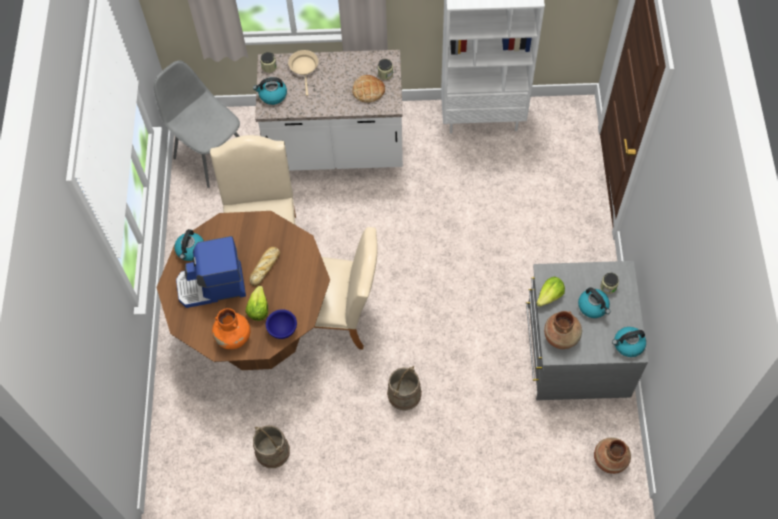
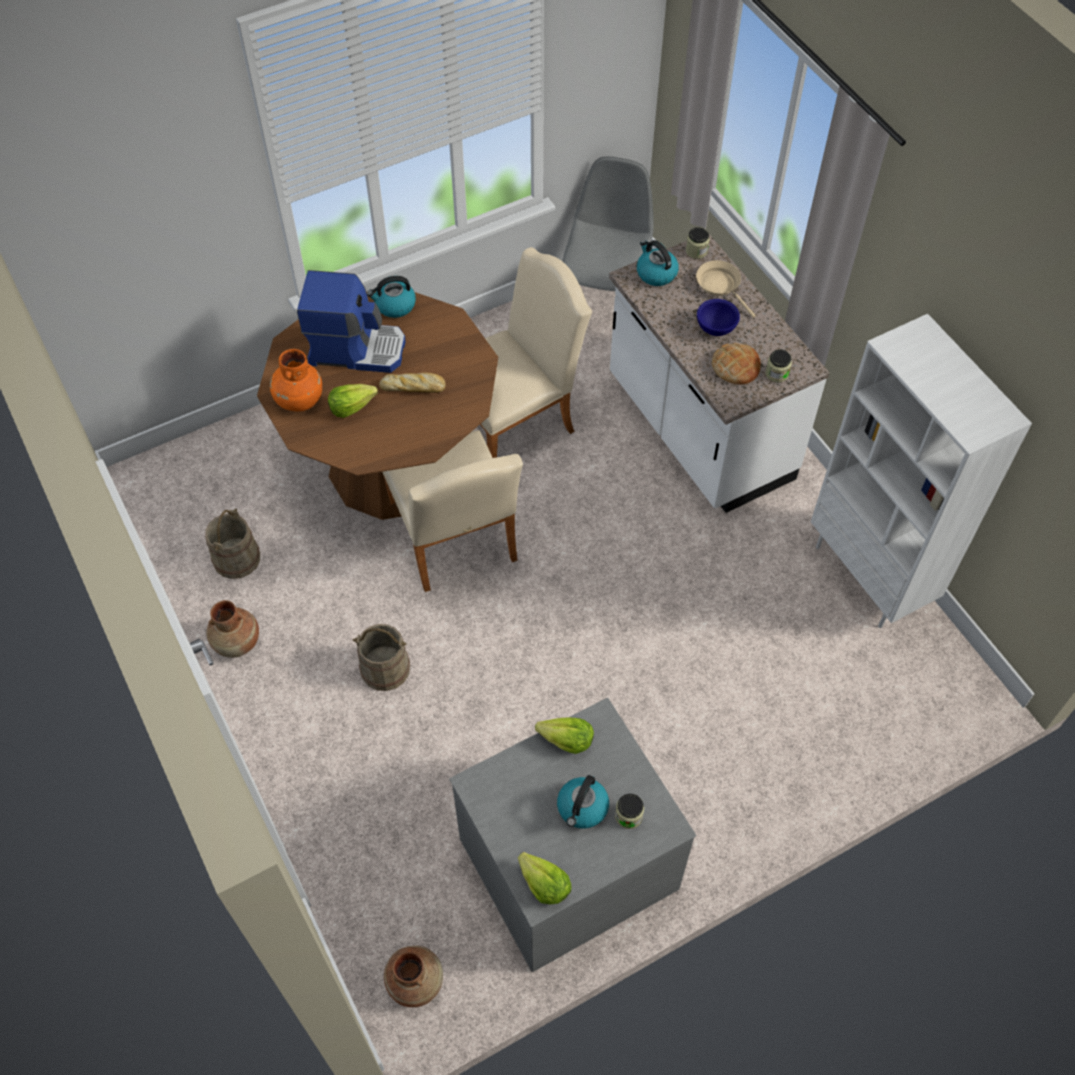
camera: 60 degrees right, 5 degrees down
(212, 286) = (357, 348): coffee machine -> coffee machine turned 135 degrees clockwise
(282, 329) = (335, 443): blue bowl -> blue bowl (715, 328)
(304, 68) = (720, 286): beige frying pan -> beige frying pan turned 90 degrees counterclockwise
(561, 336) = (508, 784): brown vase -> brown vase (237, 642)
(628, 345) = (544, 884): kettle -> lettuce

